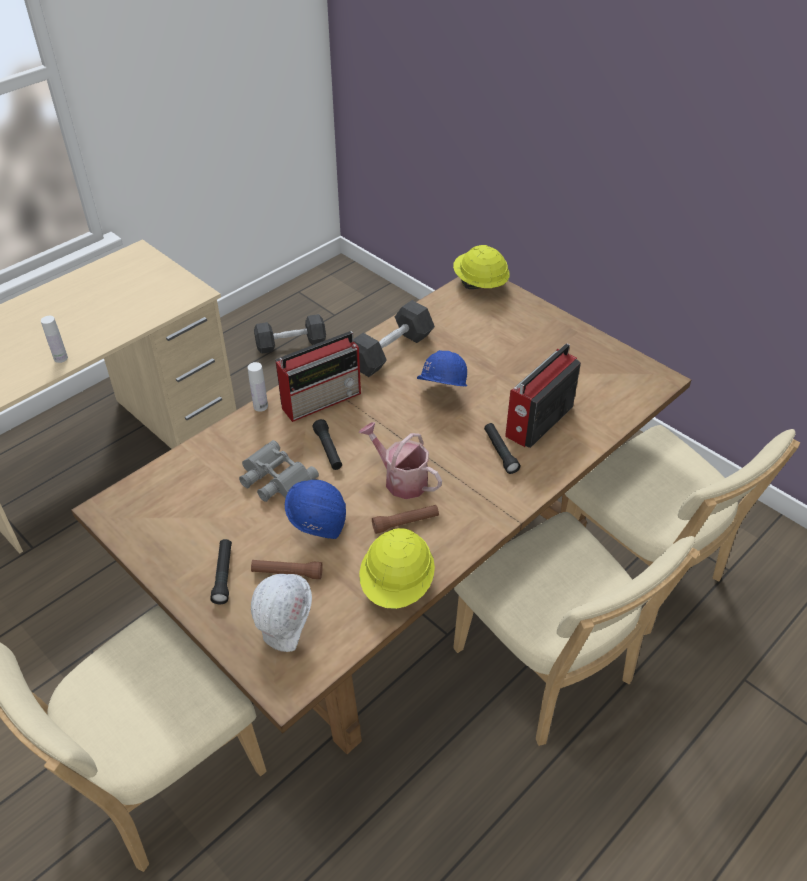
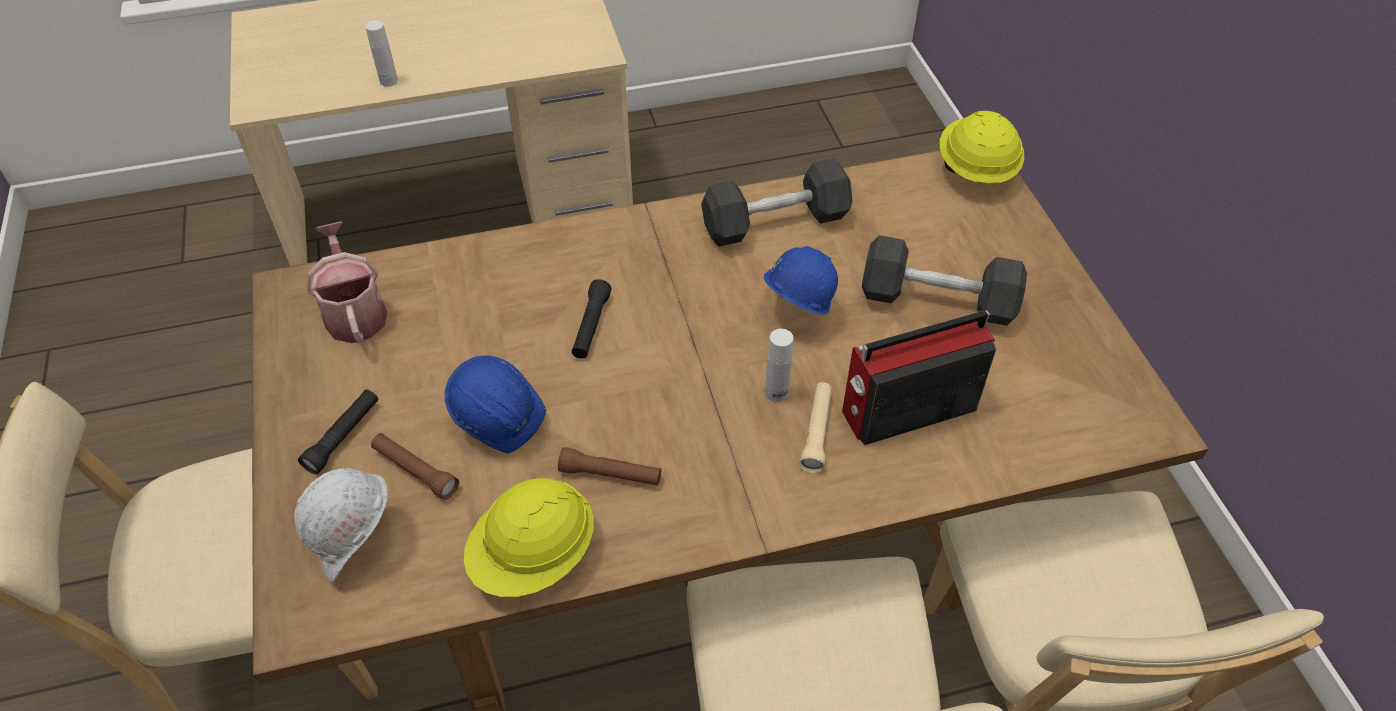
camera: 30 degrees right, 5 degrees up
(260, 406) = (554, 232): white bottle -> white bottle (776, 393)
(274, 478) = (497, 335): grey binoculars -> none
(291, 344) = (763, 165): black dumbbell -> black dumbbell (937, 300)
(322, 399) = (637, 254): radio -> none
(401, 479) = (652, 409): watering can -> watering can (354, 312)
(500, 452) = (817, 432): black flashlight -> beige flashlight

